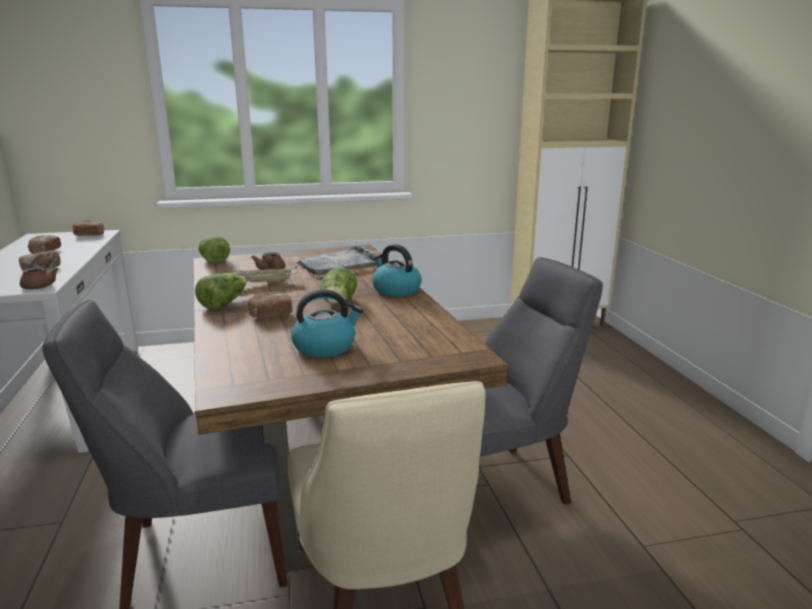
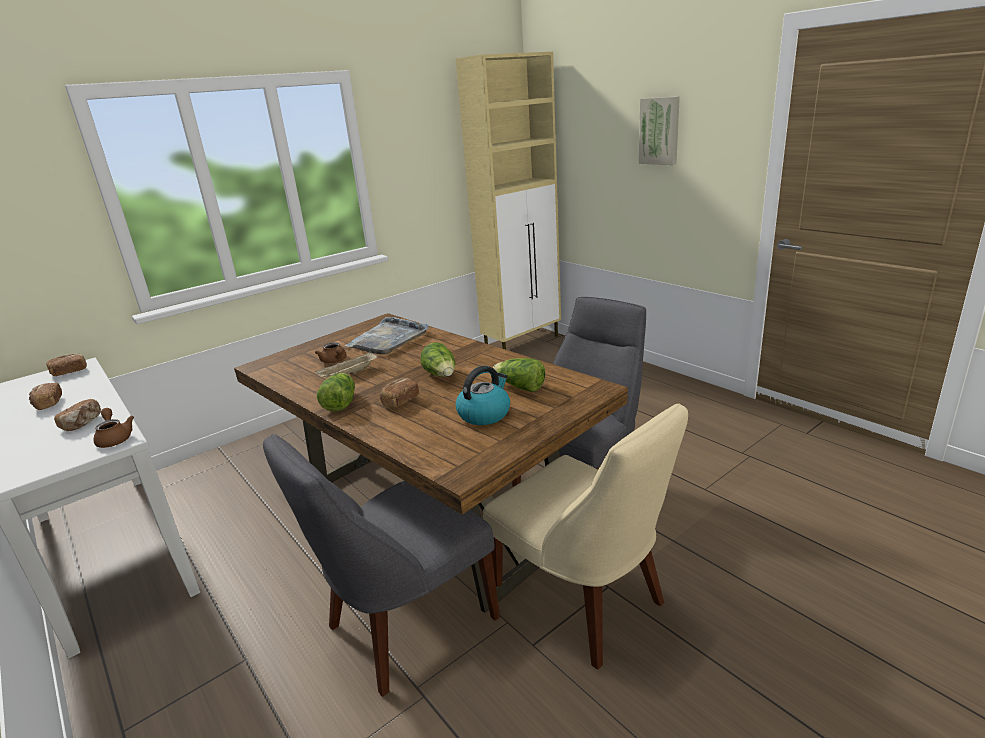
camera: 25 degrees left, 5 degrees up
(213, 260) = (260, 365): lettuce -> lettuce (520, 387)
(395, 290) = (471, 351): kettle -> none
(746, 85) = (660, 131): none -> picture

